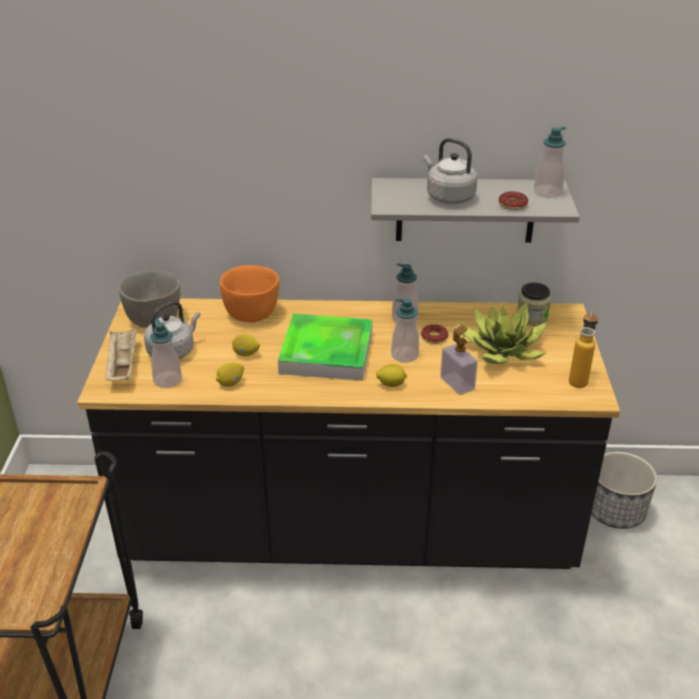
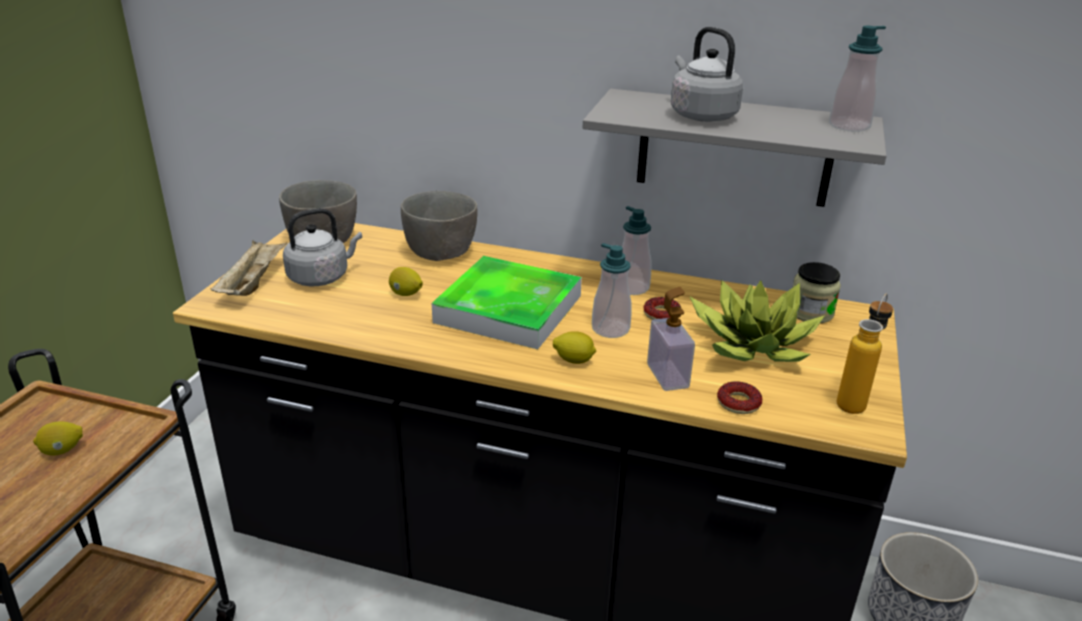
camera: 15 degrees right, 5 degrees down
(167, 380) = (293, 307): soap dispenser -> none
(231, 383) = (366, 323): lemon -> lemon (62, 451)
(252, 313) = (441, 252): orange bowl -> grey bowl
(512, 204) = (789, 132): donut -> donut (738, 403)

